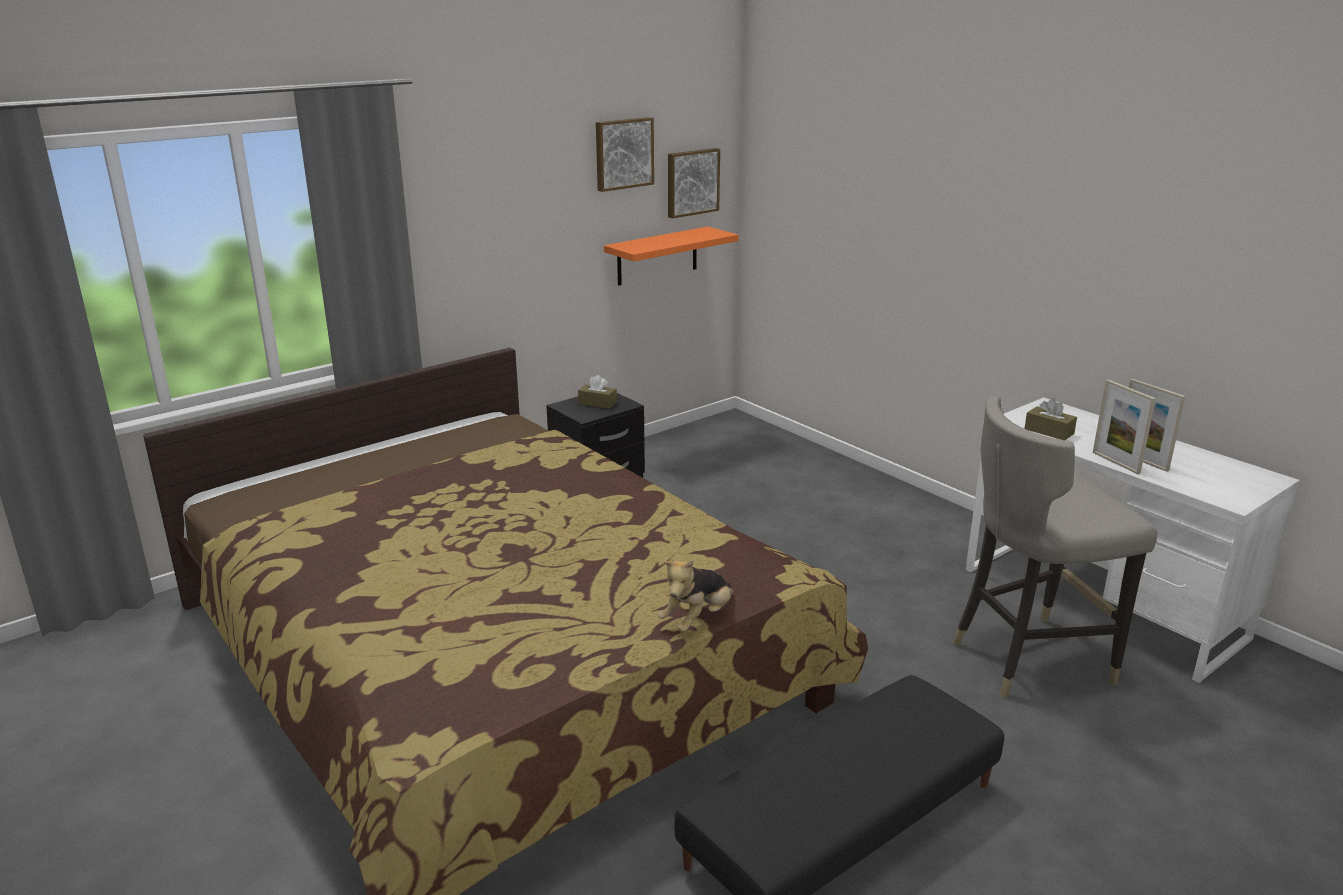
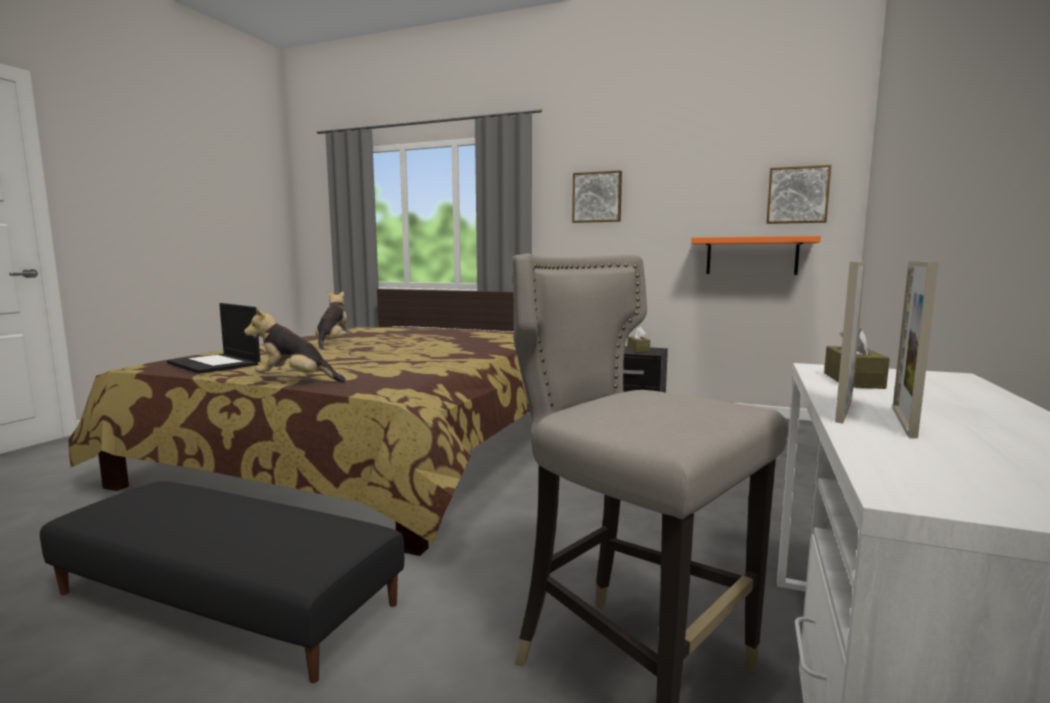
camera: 60 degrees right, 15 degrees down
(432, 565) = (333, 343): none -> plush toy
(518, 667) = (215, 364): none -> laptop
(623, 153) = (720, 166): picture -> picture (597, 197)

